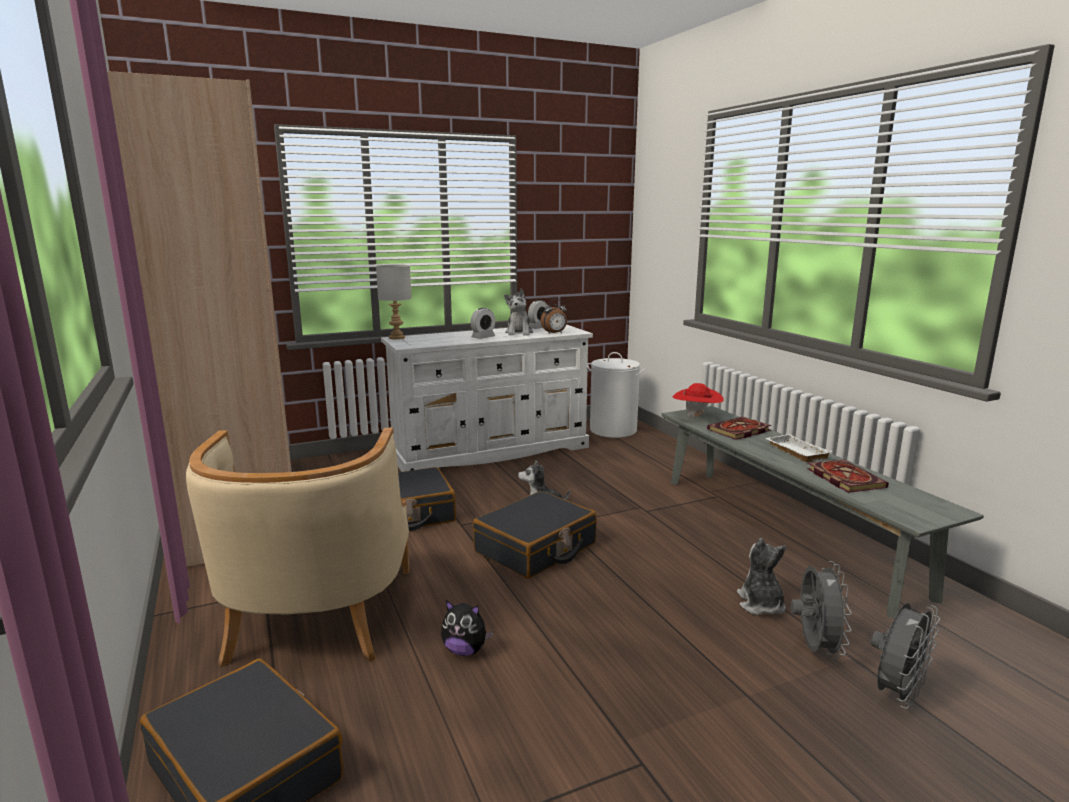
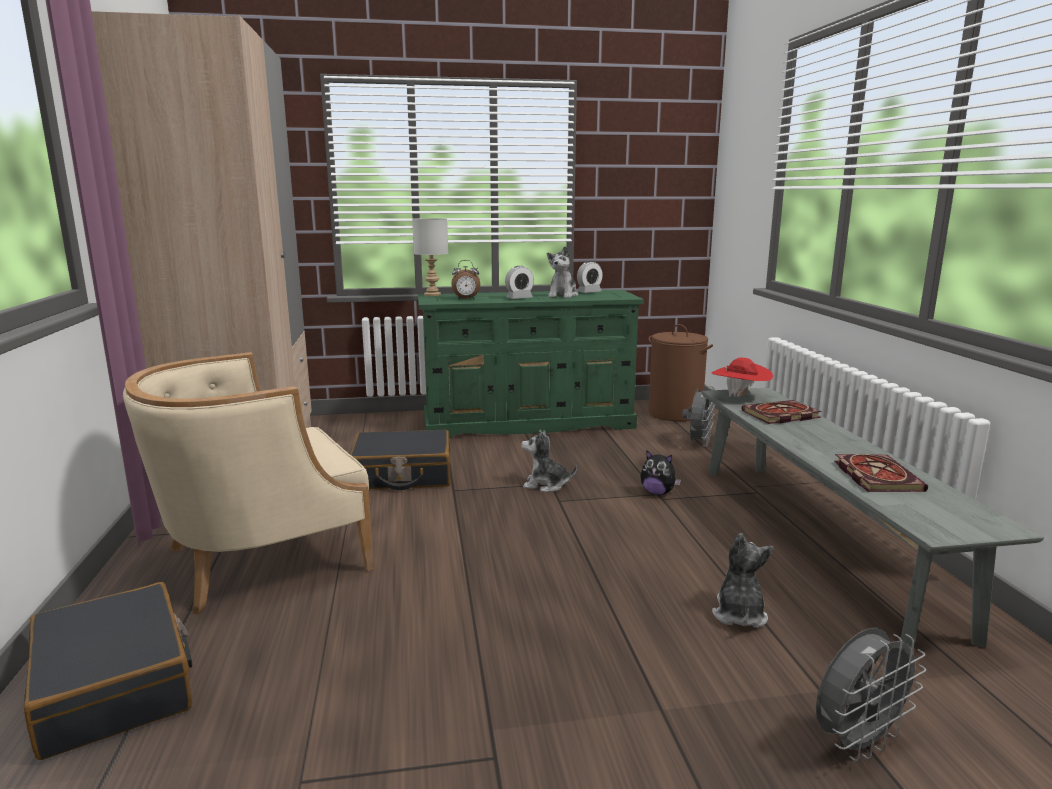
camera: 15 degrees right, 0 degrees up
(316, 616) = (263, 557): beige armchair -> beige armchair turned 45 degrees clockwise
(465, 650) = (381, 611): plush toy -> plush toy (658, 493)
(491, 451) = (529, 423): white dresser -> green dresser
(536, 548) = (516, 522): black suitcase -> none
(554, 333) = (600, 297): alarm clock -> alarm clock (466, 299)
(613, 430) = (675, 413): white laundry basket -> brown laundry basket
(795, 452) = (833, 442): white tray -> none
(814, 648) = (778, 672): grey fan -> grey fan (698, 443)

